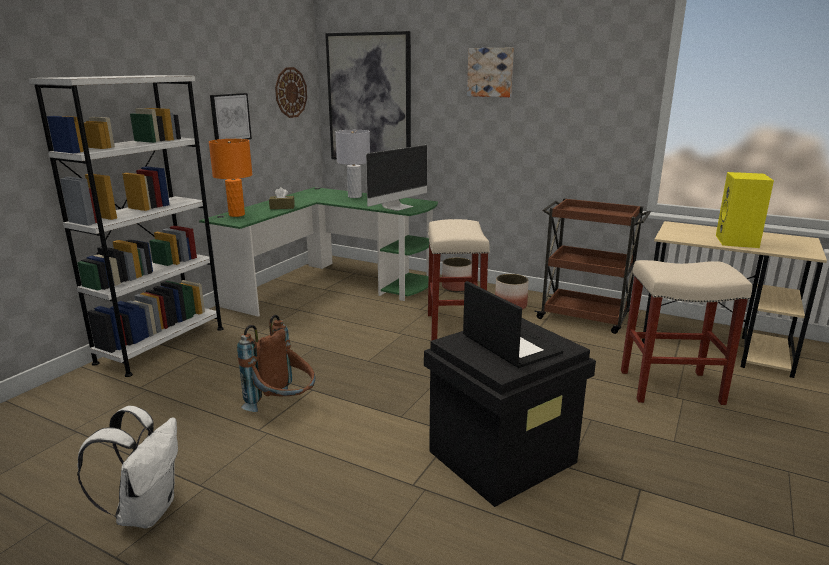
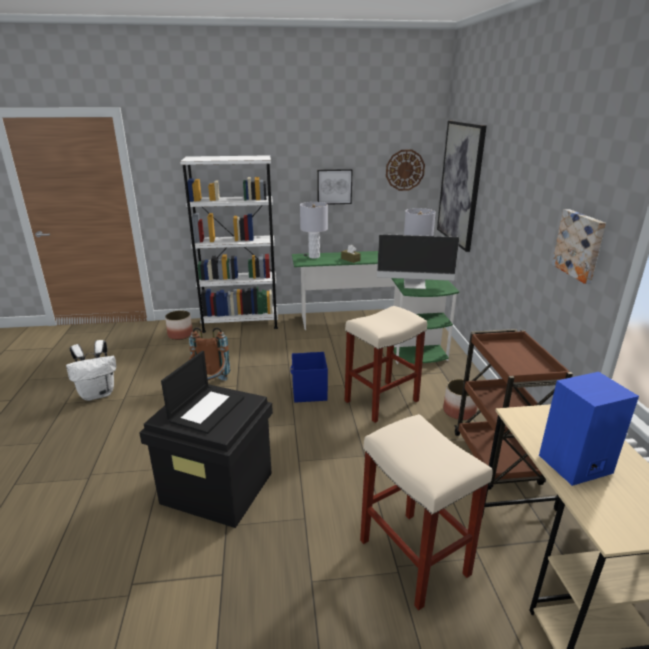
camera: 55 degrees right, 5 degrees up
(236, 215) = (314, 256): orange table lamp -> grey table lamp
(391, 354) = (309, 392): none -> blue storage box
(456, 287) = (455, 374): planter -> planter (180, 335)
(490, 72) = (521, 177): picture -> picture (580, 245)
(738, 242) = (575, 465): yellow speaker -> blue speaker

